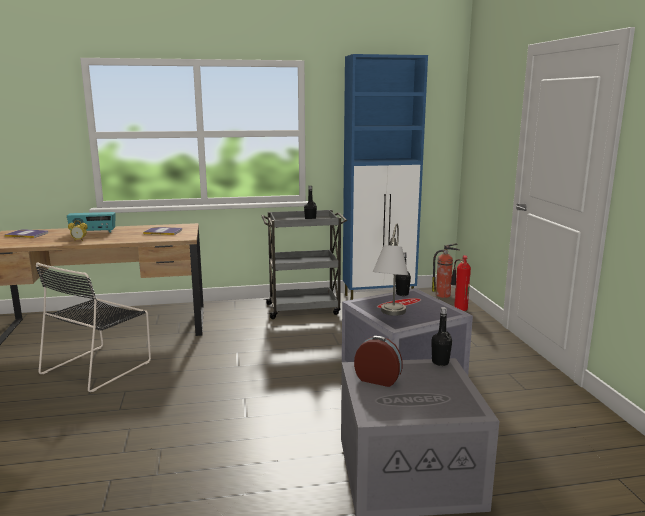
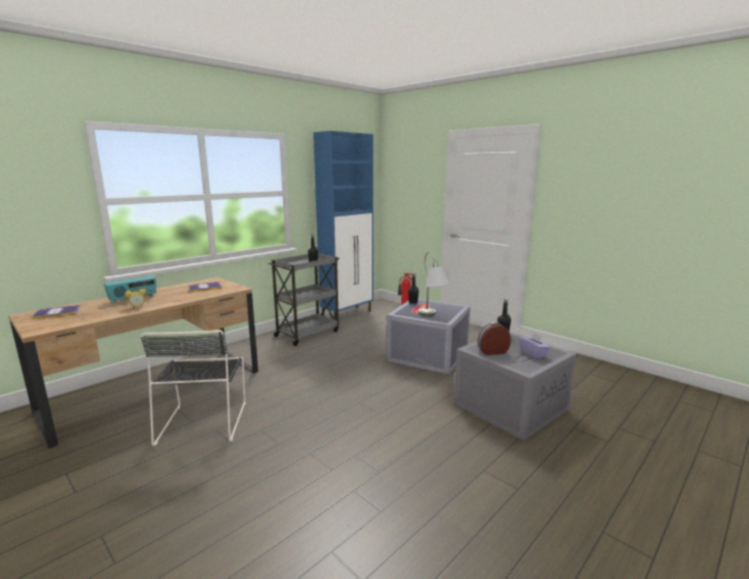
camera: 35 degrees left, 0 degrees up
(429, 400) = (533, 354): none -> purple tissue box
(443, 295) = (384, 304): fire extinguisher -> none

